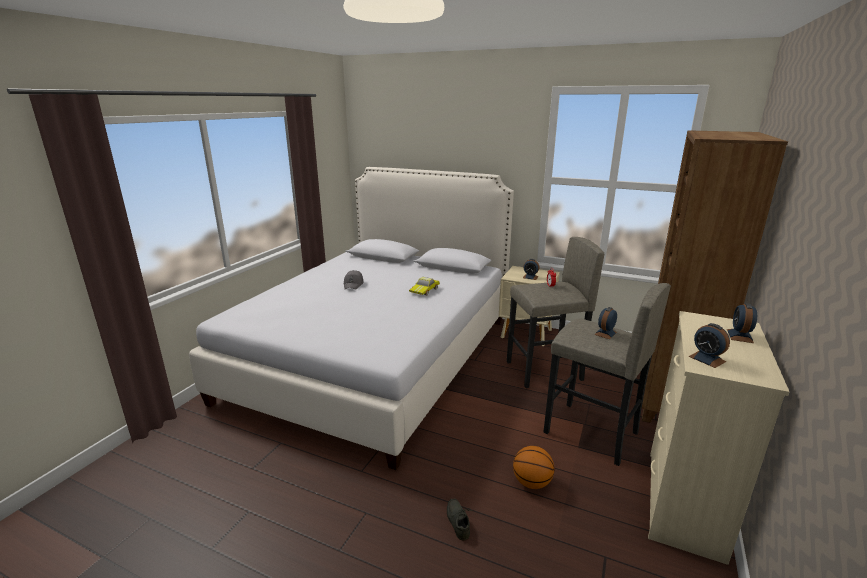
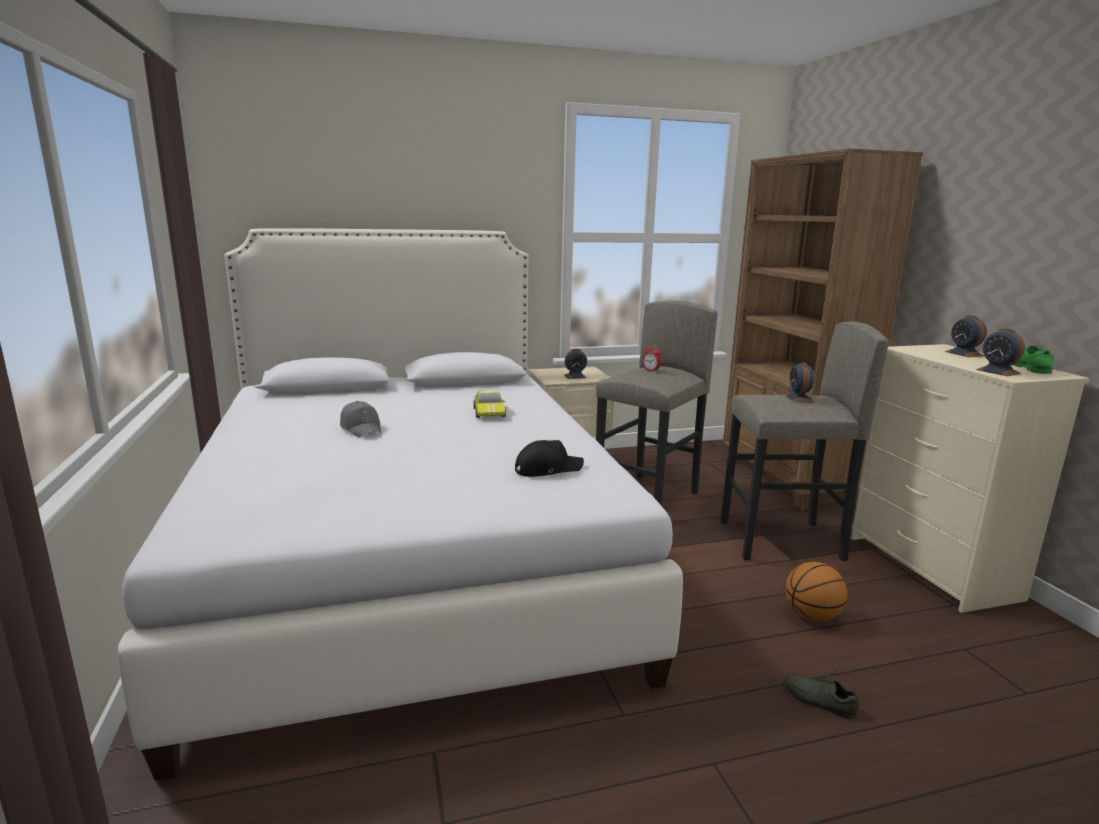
camera: 40 degrees left, 5 degrees down
(387, 331) = (547, 469): none -> black cap
(707, 359) = (998, 371): alarm clock -> alarm clock turned 45 degrees clockwise
(754, 365) = (1027, 368): none -> green shoe

